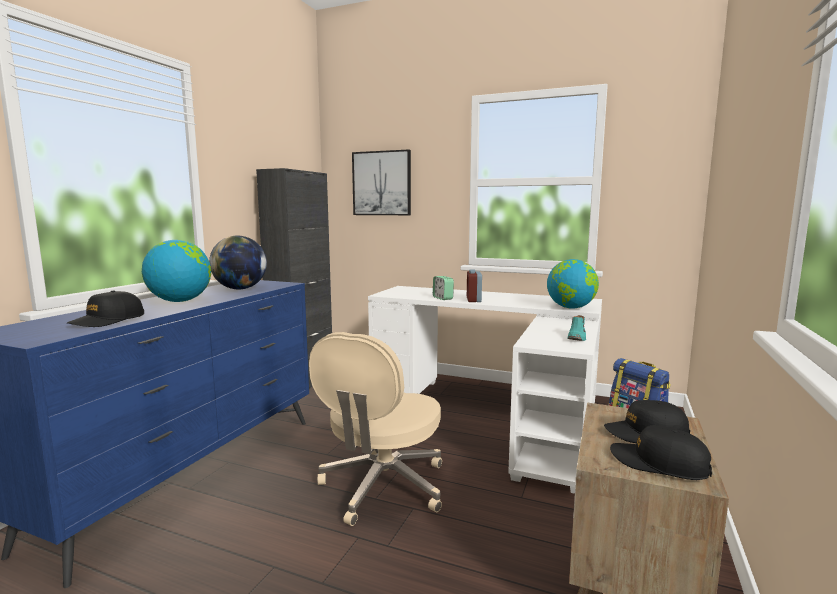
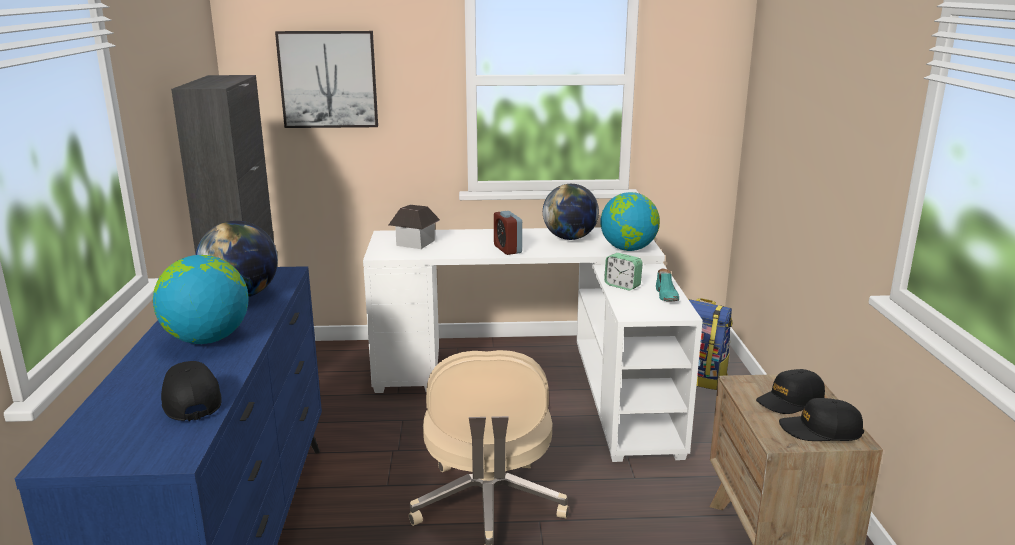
camera: 25 degrees left, 10 degrees up
(108, 321) = (190, 400): black cap -> black cap turned 150 degrees clockwise
(414, 292) = (415, 243): none -> toy house
(443, 298) = (467, 251): alarm clock -> alarm clock (622, 286)
(530, 299) = (570, 238): none -> globe

